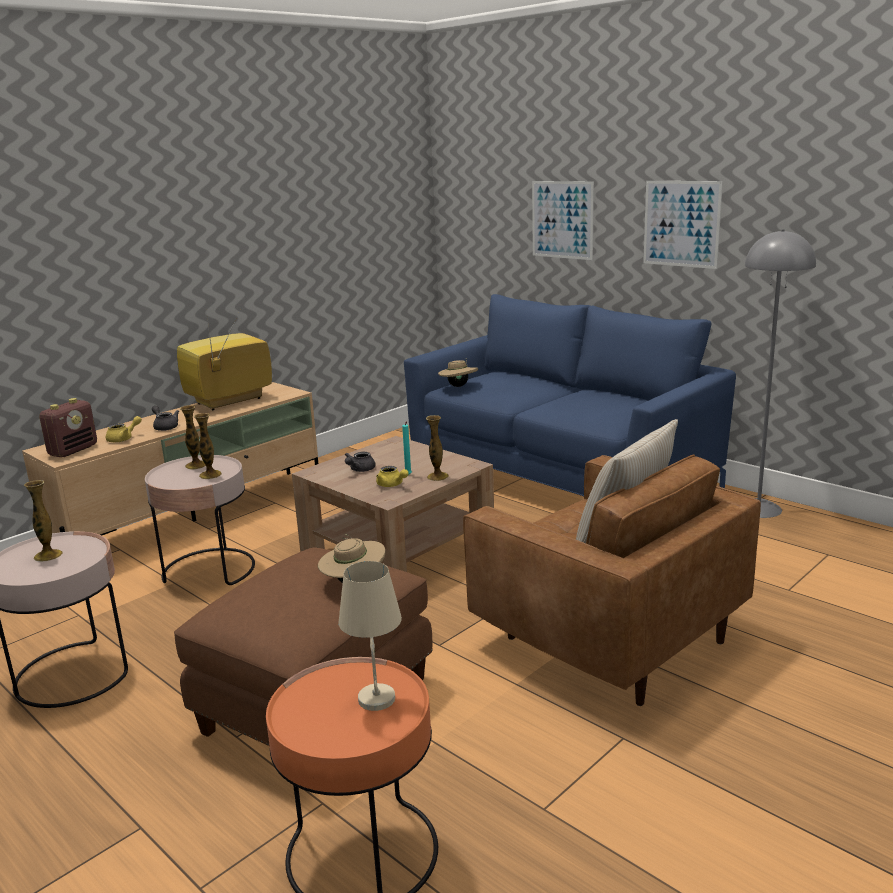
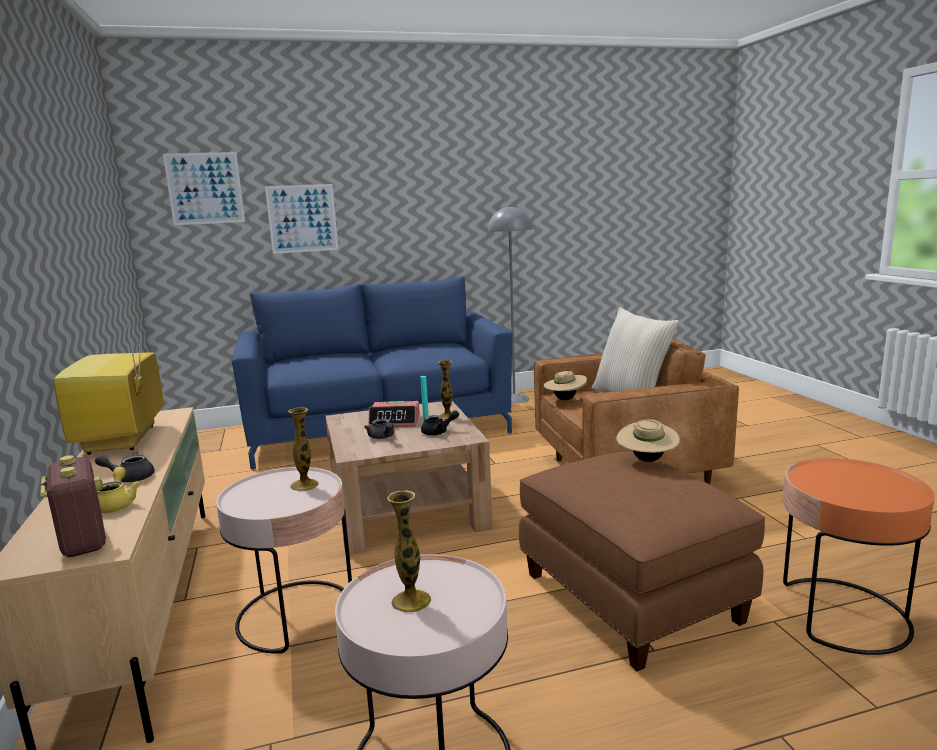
camera: 60 degrees left, 5 degrees down
(196, 465) = (258, 489): vase -> none
(377, 699) = (849, 475): beige table lamp -> none
(392, 485) = (438, 432): yellow teapot -> black teapot
(404, 462) = (395, 421): none -> alarm clock
(458, 386) = (293, 371): beige hat -> beige hat (565, 399)
(681, 224) = (415, 212): picture -> picture (205, 188)

